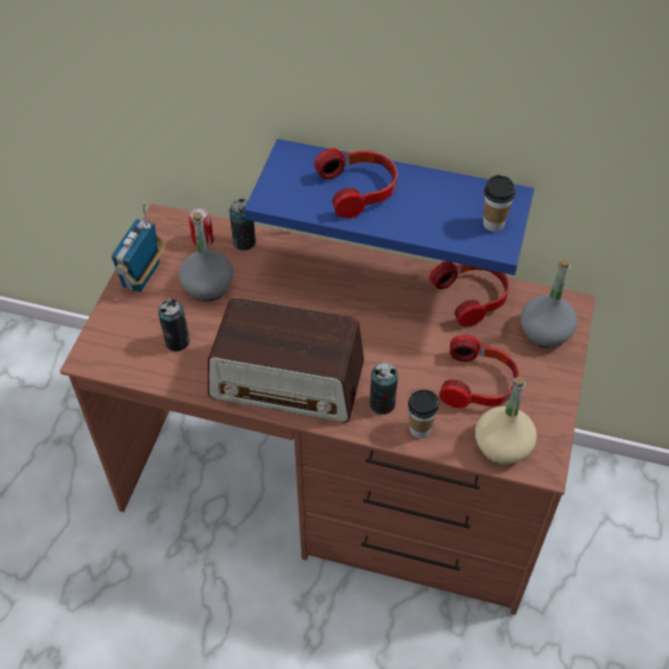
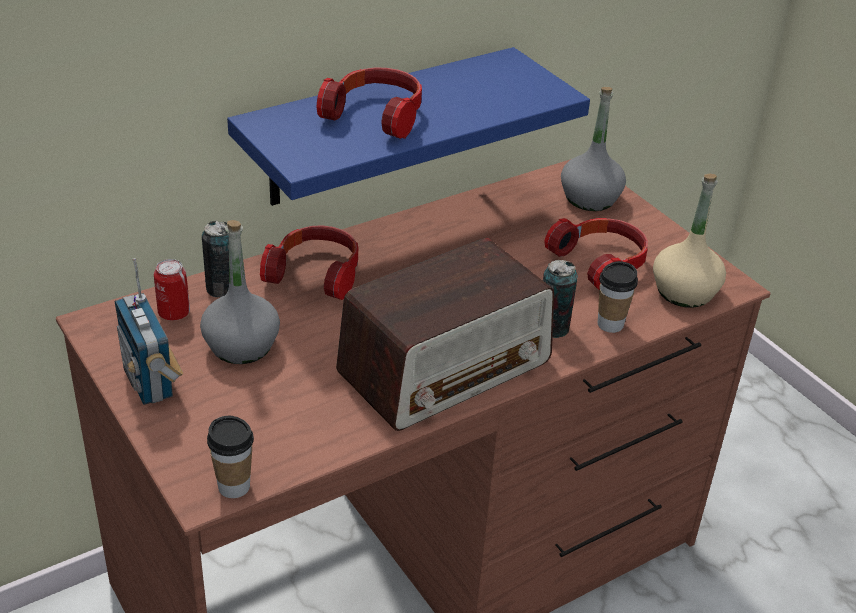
camera: 50 degrees left, 15 degrees down
(177, 341) = (283, 411): can -> none
(472, 297) = (499, 208): headphones -> headphones (316, 273)
(493, 224) = (527, 82): cup -> cup (234, 487)

